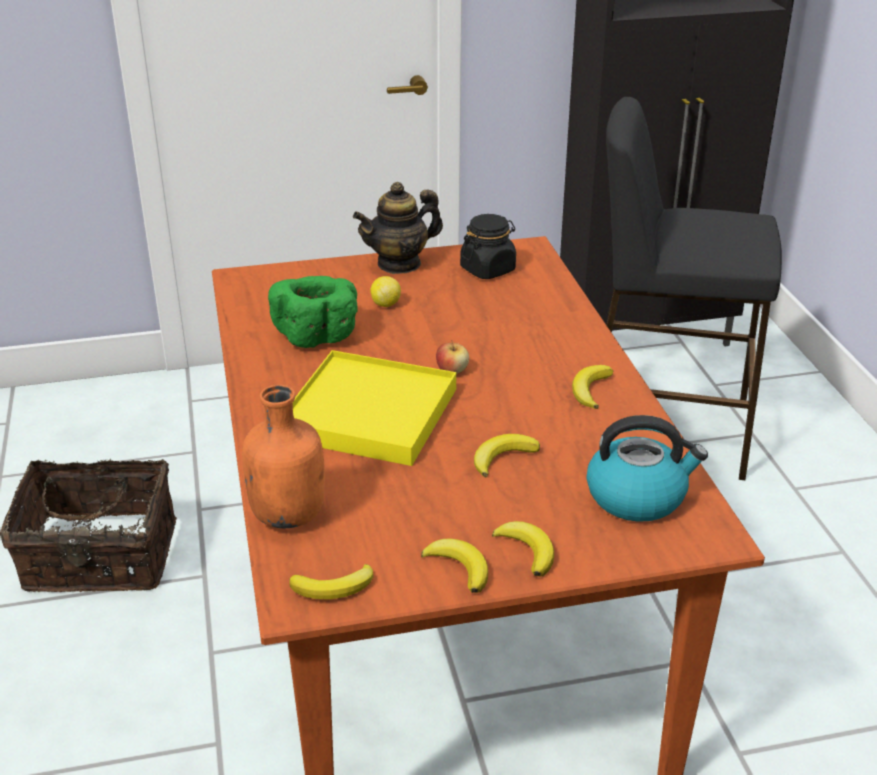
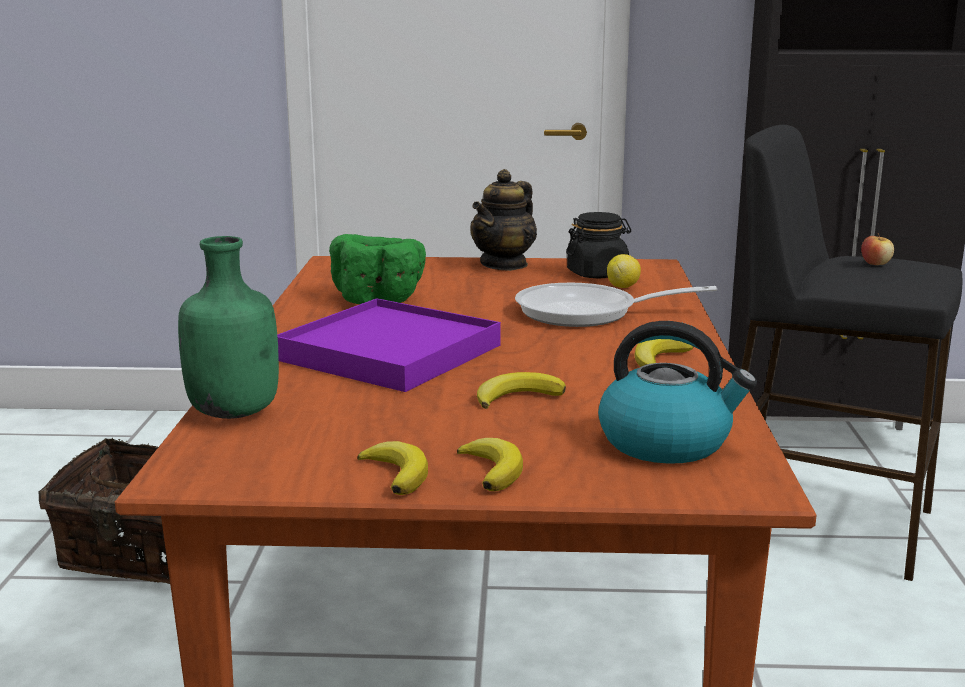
camera: 15 degrees right, 15 degrees down
(289, 514) = (236, 412): orange bottle -> green bottle
(334, 587) = (234, 471): banana -> none
(370, 414) = (390, 353): yellow tray -> purple tray
(386, 304) = (469, 287): lemon -> lemon (623, 287)
(399, 263) = (504, 264): teapot -> teapot turned 45 degrees counterclockwise
(452, 371) = (506, 333): apple -> apple (875, 264)
(505, 331) = (587, 313): none -> frying pan

